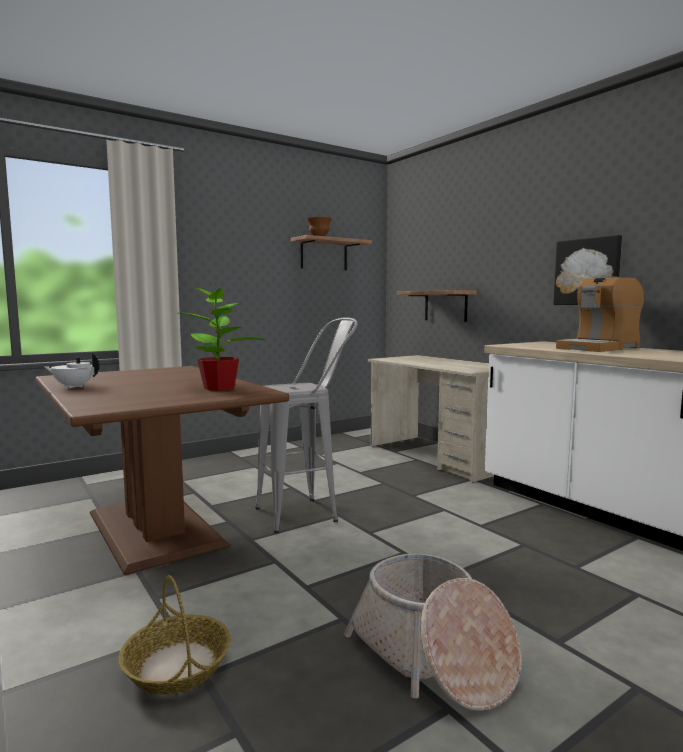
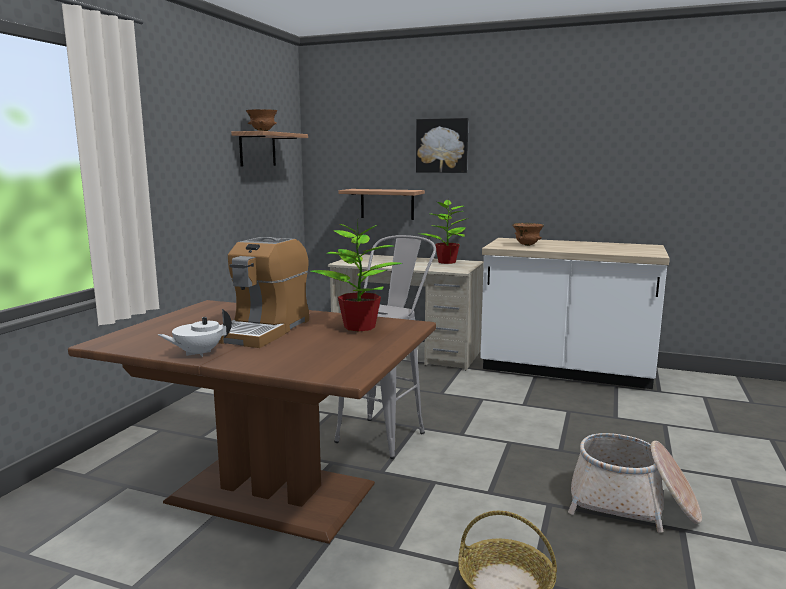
camera: 35 degrees left, 5 degrees up
(481, 365) = (446, 262): none -> potted plant
(543, 346) = (526, 245): none -> brown bowl
(587, 272) = (538, 179): picture -> picture (442, 145)
(599, 348) = (568, 245): coffee machine -> coffee machine (263, 330)

